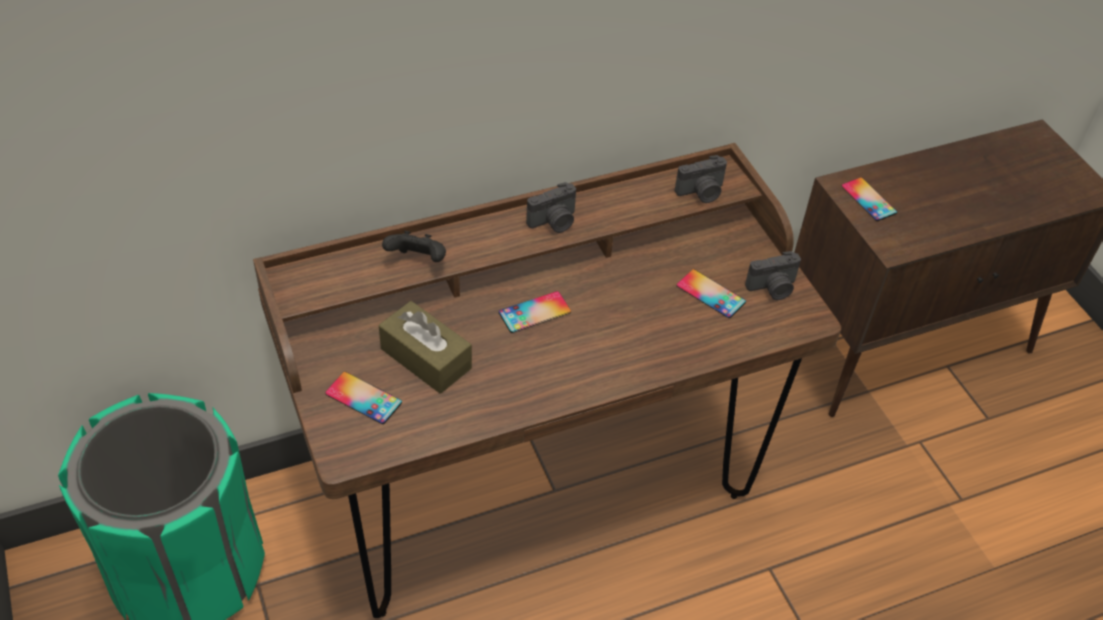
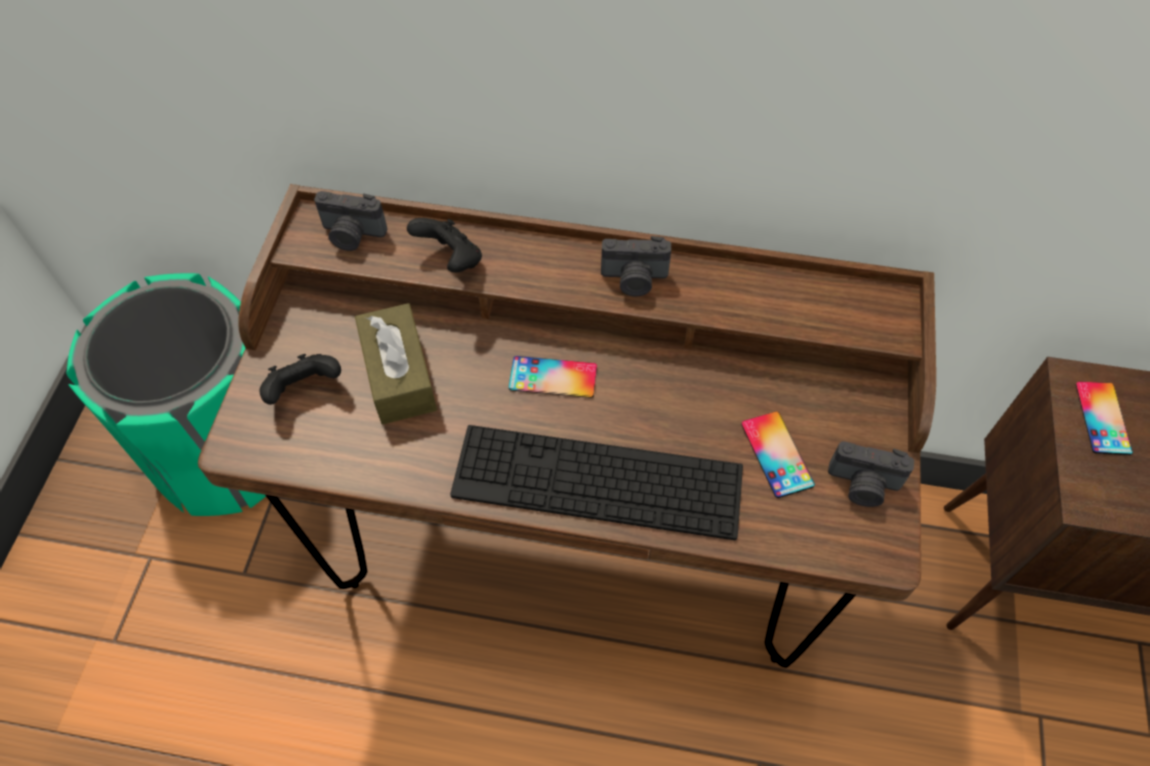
camera: 35 degrees right, 10 degrees up
(363, 398) = (305, 389): phone -> black game controller
(614, 360) = (597, 481): none -> keyboard
(701, 193) = (842, 320): camera -> camera (352, 235)

